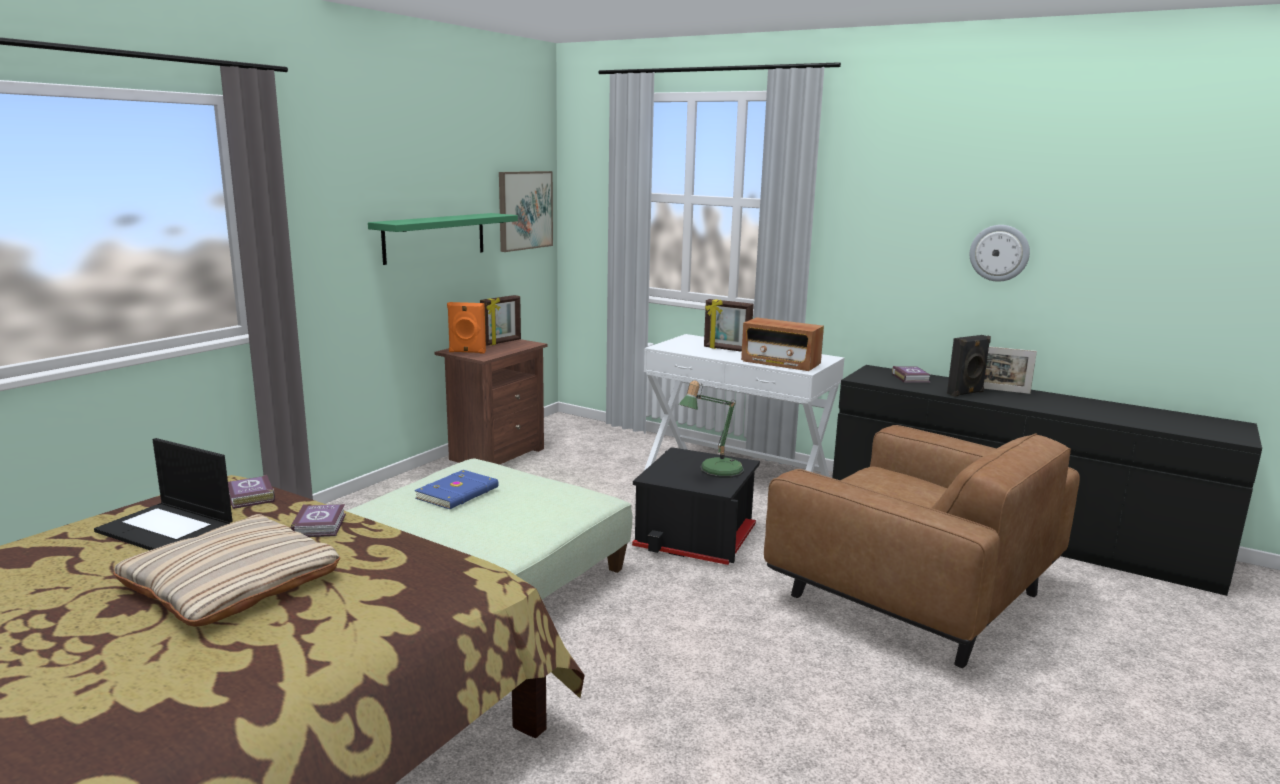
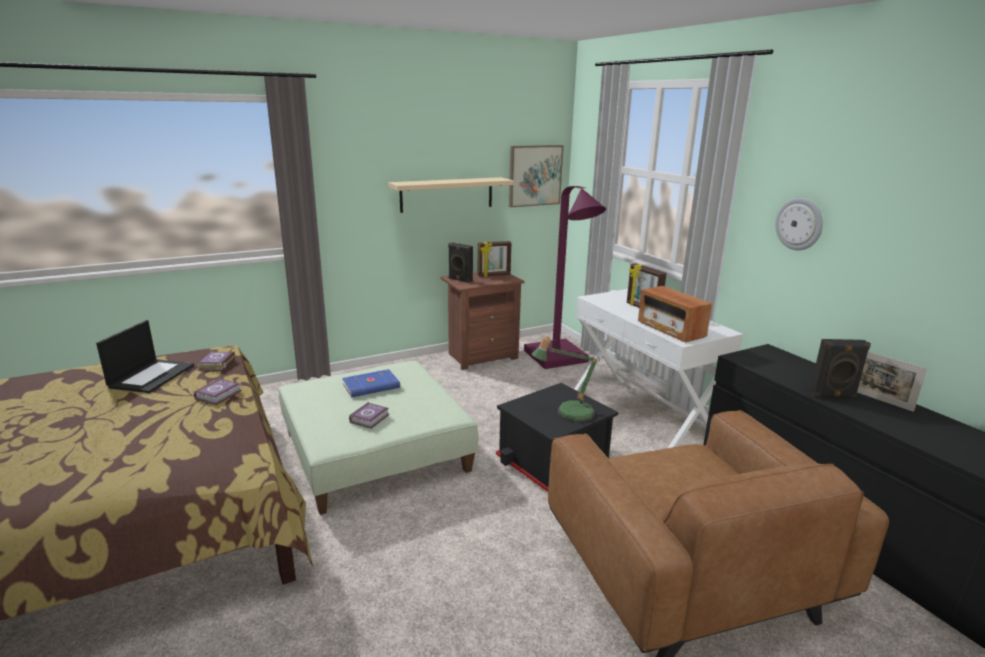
camera: 30 degrees right, 5 degrees up
(167, 528) = (152, 376): laptop -> laptop turned 135 degrees counterclockwise
(231, 581) = (127, 422): beige pillow -> none
(435, 237) = (447, 194): green shelf -> beige shelf
(467, 352) = (460, 280): orange speaker -> black speaker
(594, 441) = (560, 360): none -> purple floor lamp
(910, 378) = (794, 366): book -> book (370, 418)
(999, 253) = (911, 255): wall clock -> wall clock (799, 224)

